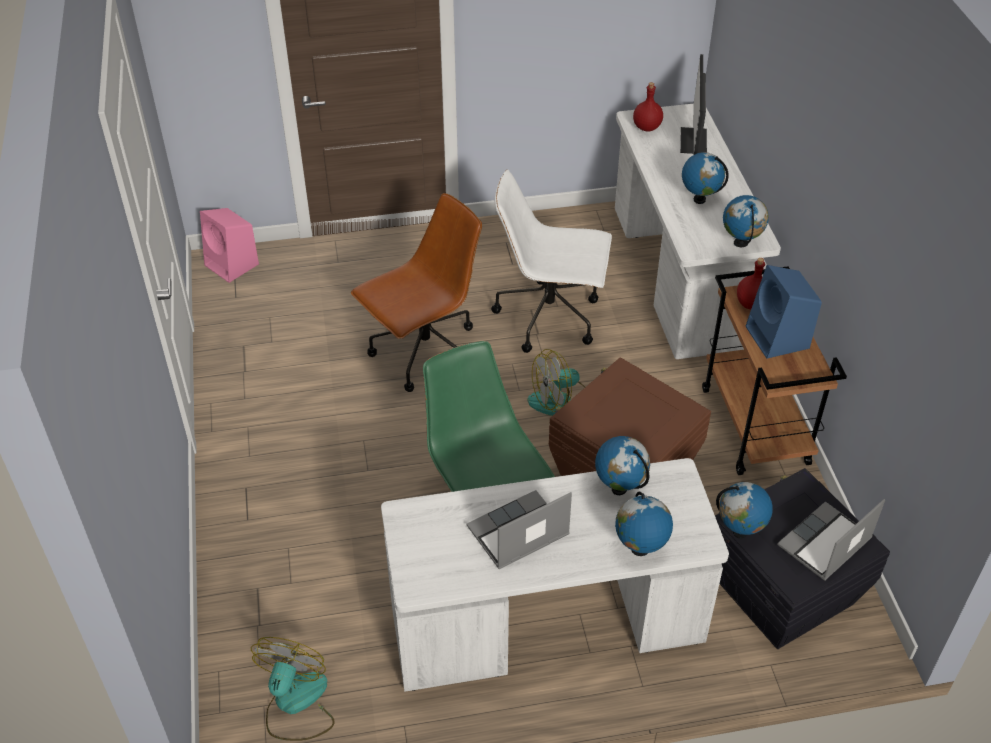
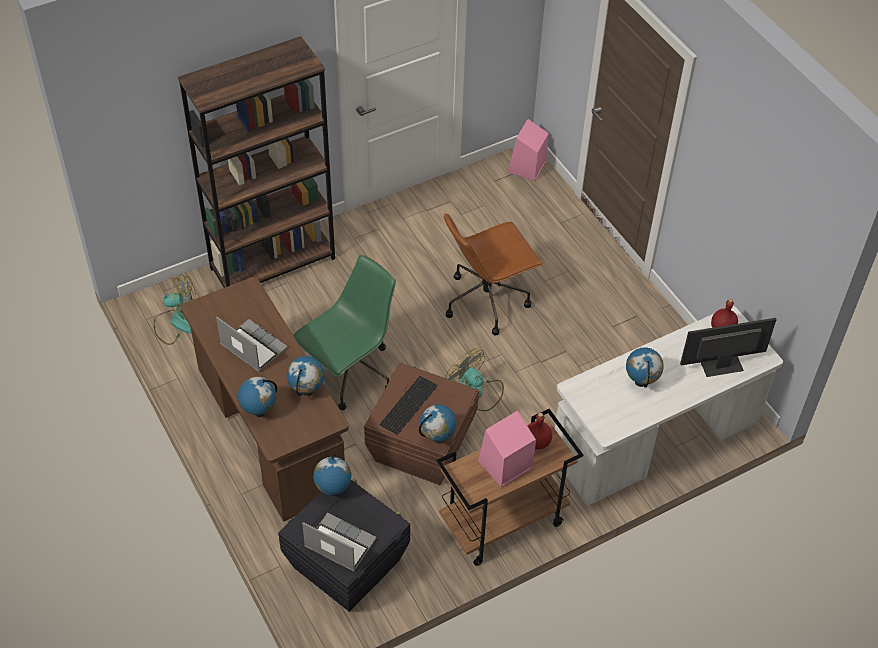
camera: 70 degrees right, 5 degrees up
(243, 557) = (273, 263): none -> brown bookcase
(424, 354) = (487, 300): brown office chair -> brown office chair turned 120 degrees clockwise
(546, 627) = (270, 431): white desk -> brown desk
(550, 317) = (563, 365): white office chair -> none
(623, 426) = (407, 405): none -> keyboard
(741, 243) = (597, 419): globe -> globe (437, 438)
(778, 338) = (504, 465): blue speaker -> pink speaker

